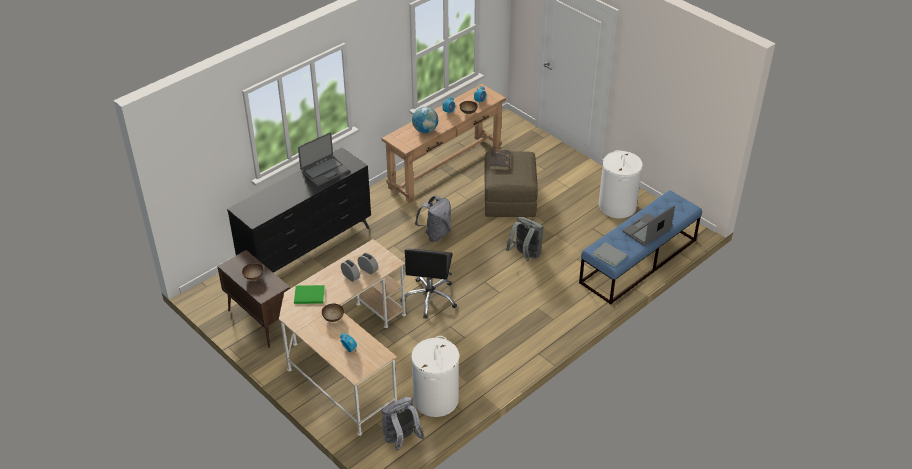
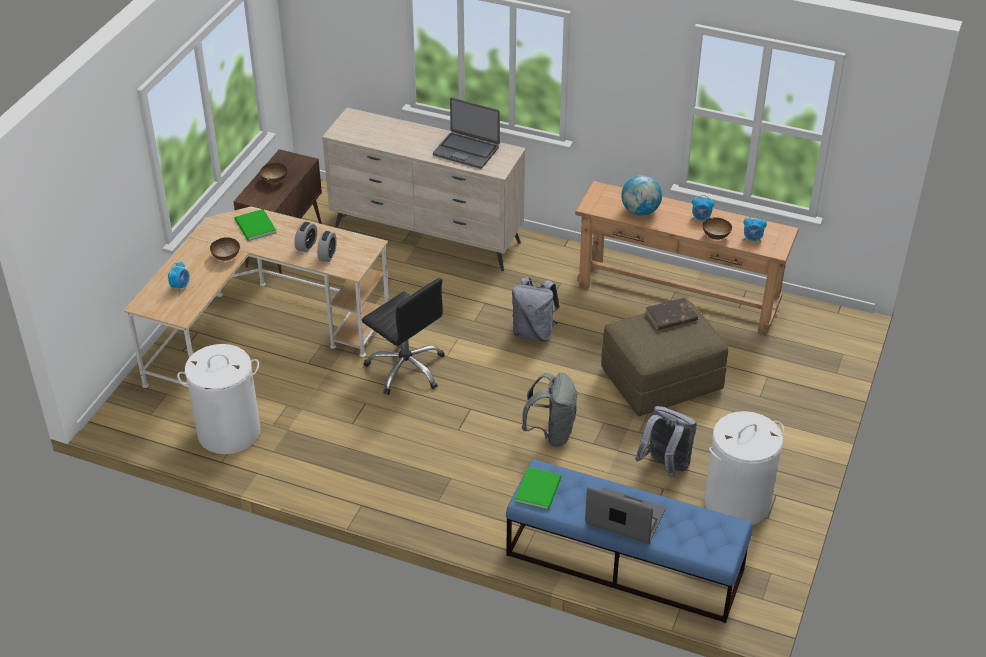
camera: 65 degrees right, 0 degrees up
(307, 250) = (427, 236): black dresser -> beige dresser
(401, 440) = (150, 424): grey backpack -> grey backpack (665, 466)
(430, 298) = (406, 368): black office chair -> black office chair turned 120 degrees counterclockwise
(609, 254) = (539, 489): grey book -> green book

